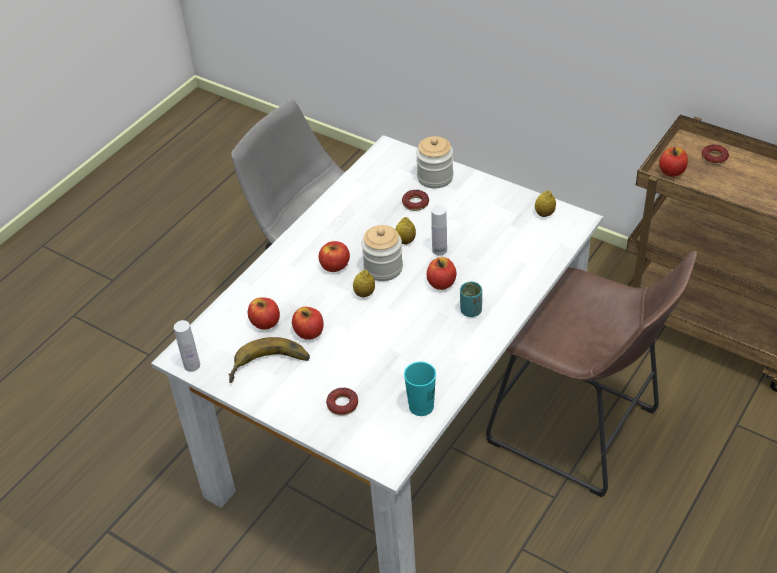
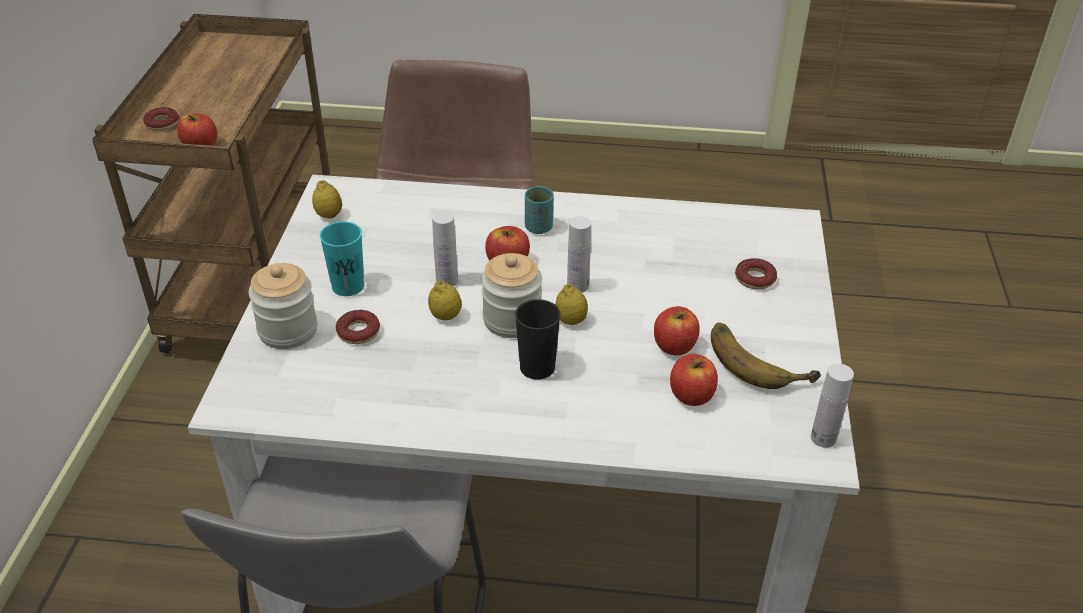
camera: 120 degrees left, 5 degrees down
(335, 266) = (537, 367): apple -> black cup
(395, 308) = (577, 286): none -> white bottle
(421, 406) = (705, 223): turquoise cup -> turquoise cup (348, 286)

